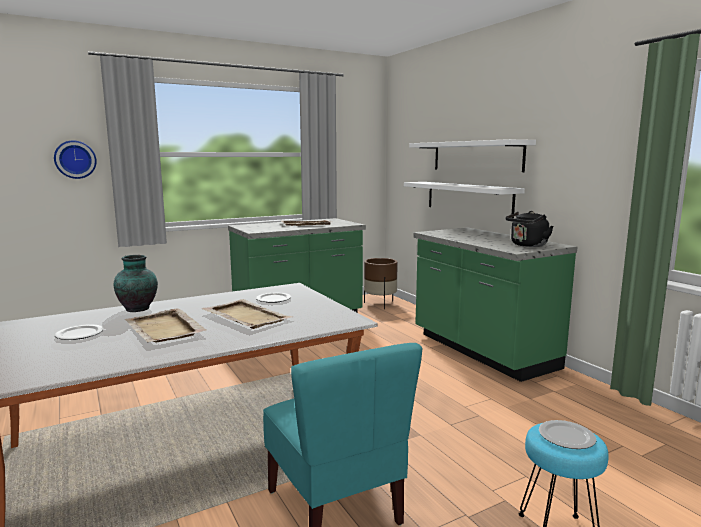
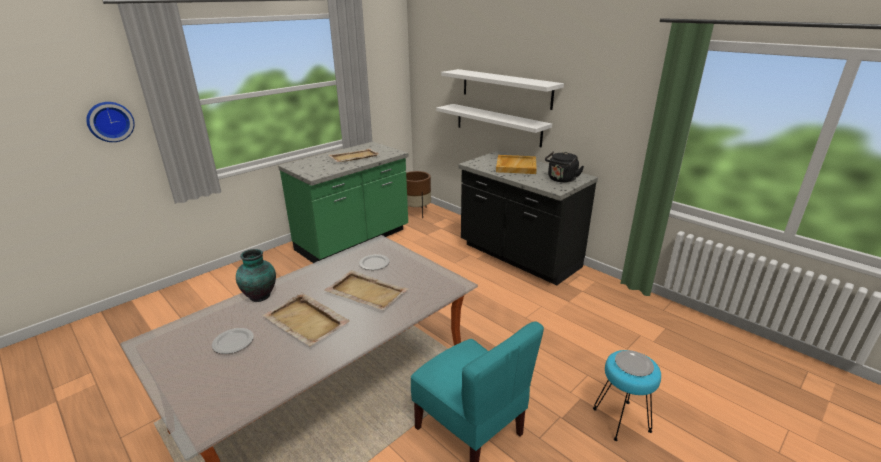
camera: 15 degrees left, 15 degrees up
(478, 236) = (515, 166): none -> beige tray
(482, 351) = (518, 257): green counter -> black counter

